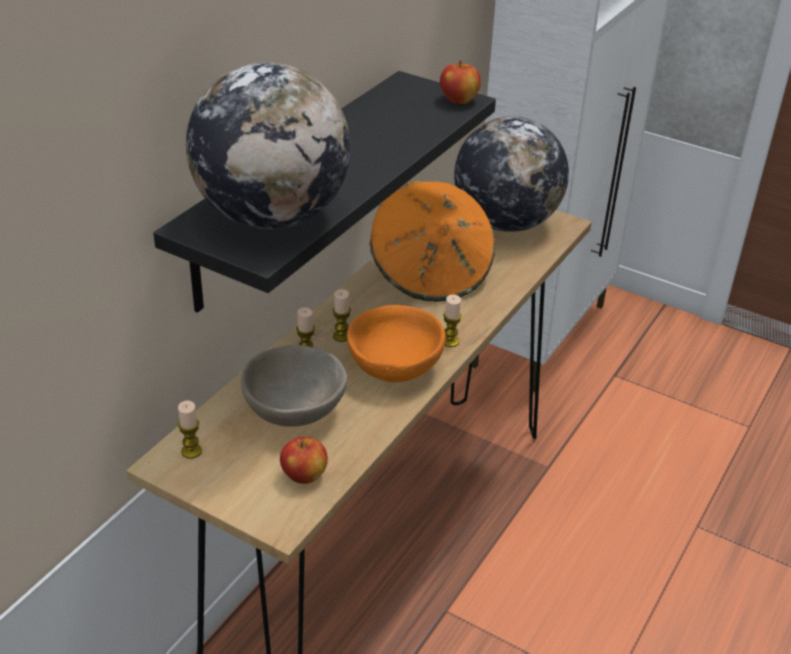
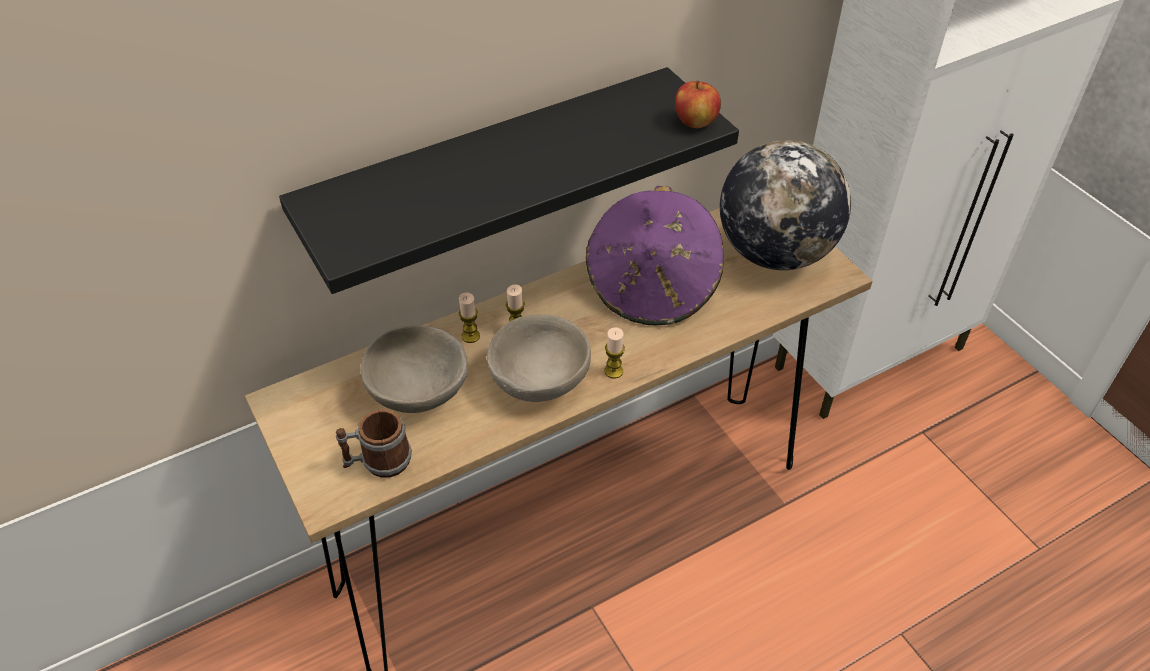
camera: 30 degrees right, 10 degrees up
(191, 451) = (306, 398): candle -> none
(272, 217) = (391, 212): globe -> none
(304, 475) = (378, 462): apple -> mug
(394, 366) = (540, 379): orange bowl -> beige bowl
(431, 273) = (653, 287): orange hat -> purple hat

